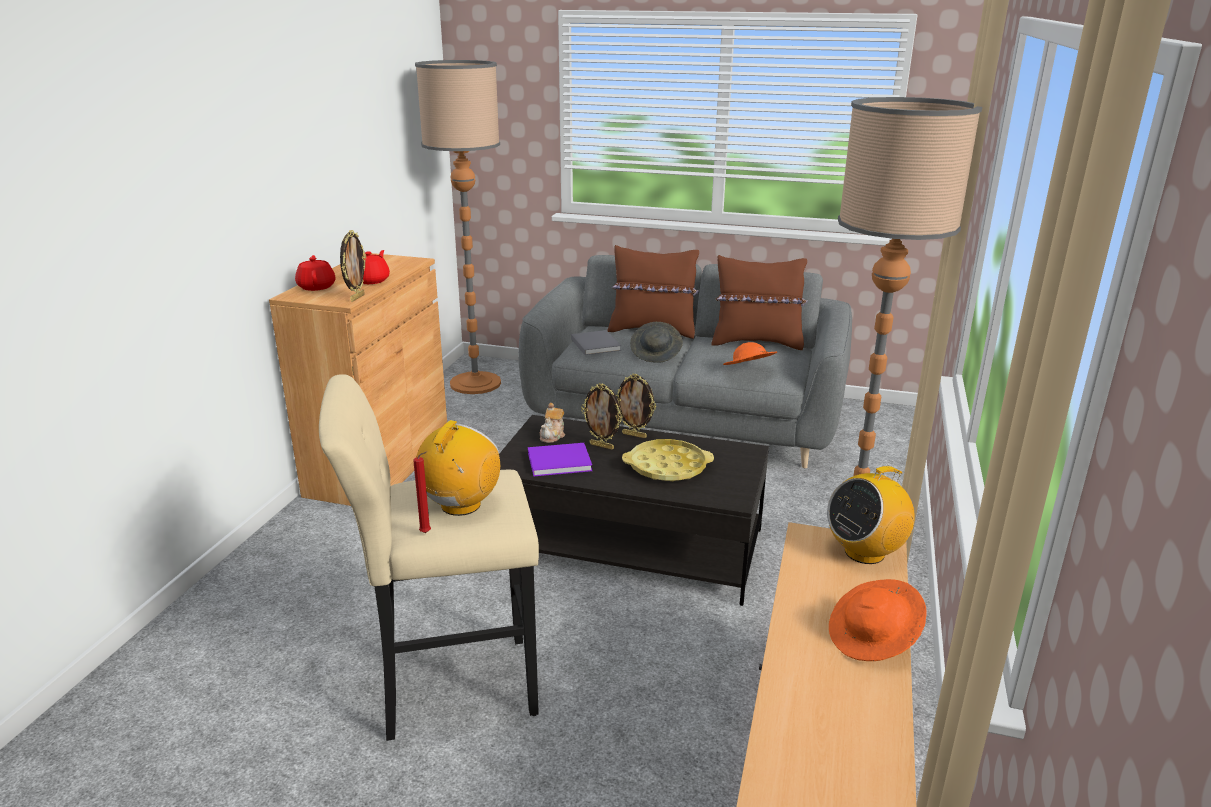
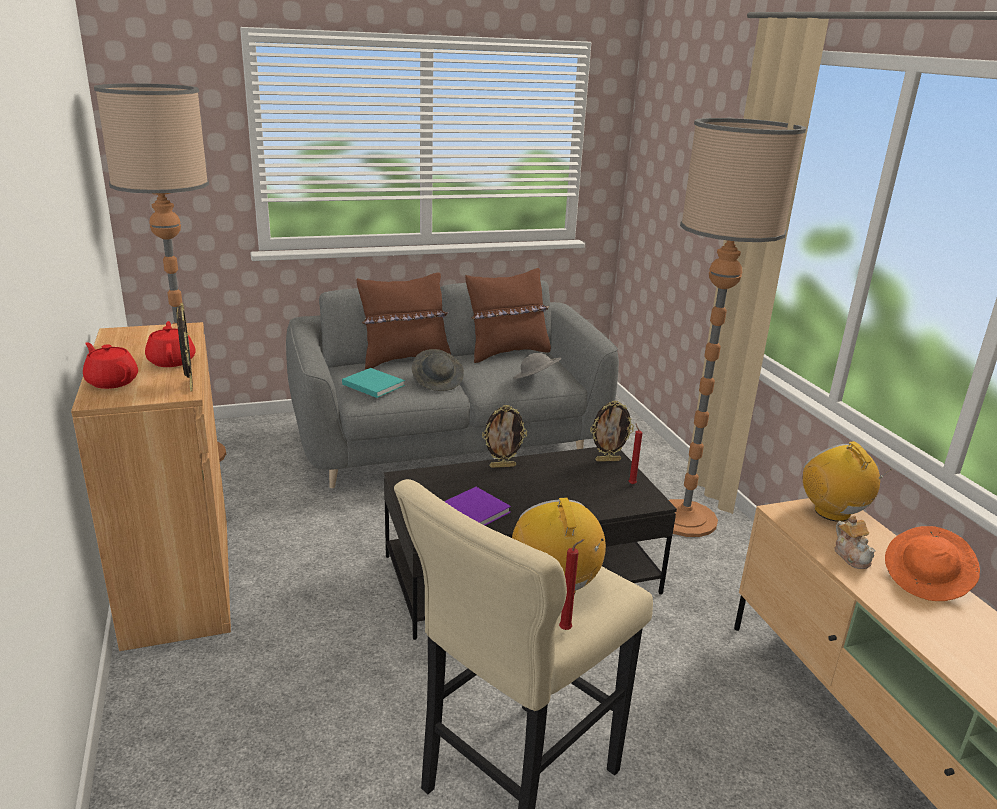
camera: 35 degrees left, 0 degrees up
(553, 435) = (431, 488): teapot -> teapot (852, 556)
(595, 344) = (372, 384): grey book -> turquoise book
(602, 446) = (488, 485): picture frame -> picture frame (608, 460)
(667, 467) = (566, 488): yellow tray -> none
(735, 481) = (631, 483): none -> red candle
(748, 371) = (535, 380): orange hat -> grey hat
(865, 552) = (832, 512): radio -> radio turned 135 degrees clockwise

